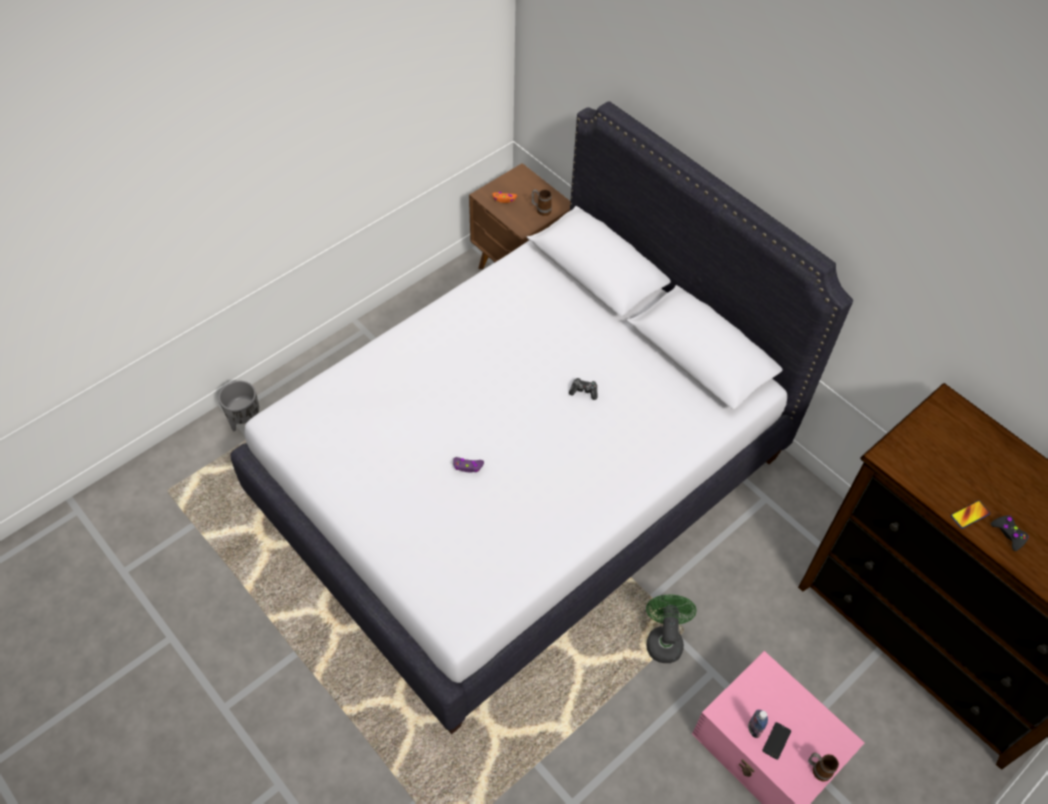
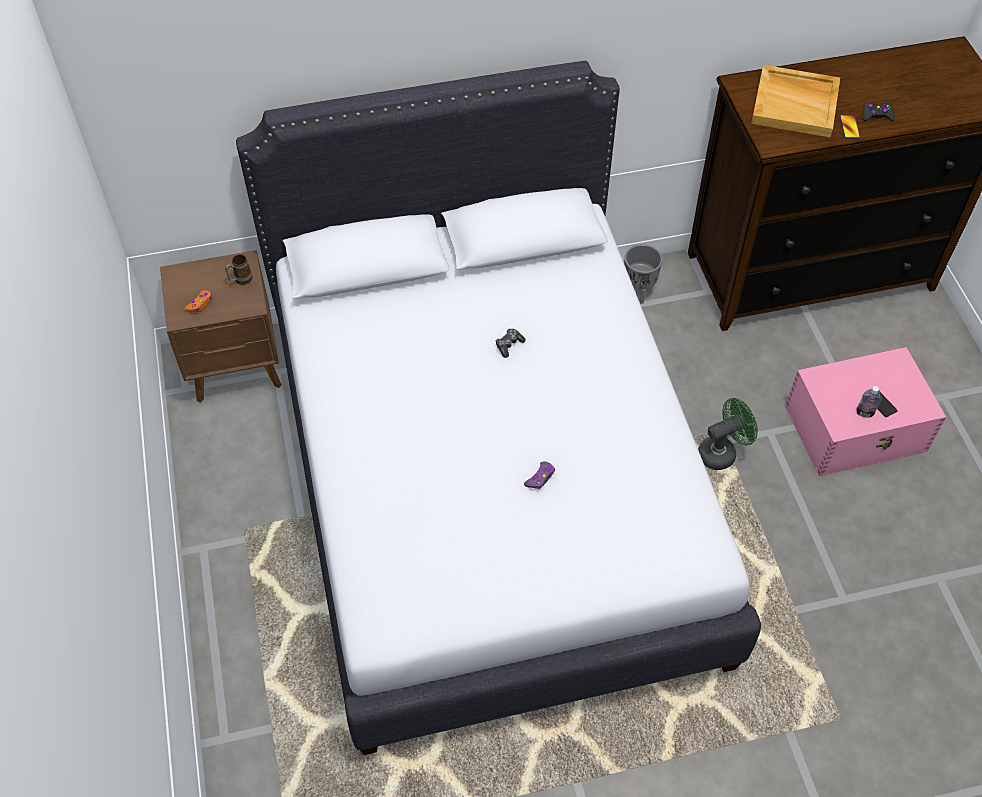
camera: 60 degrees left, 0 degrees up
(246, 422) = (247, 723): grey planter -> grey planter (638, 291)
(664, 639) = (722, 452): green fan -> green fan turned 120 degrees clockwise
(818, 769) = (916, 388): mug -> none
(962, 458) = (795, 104): none -> beige tray

